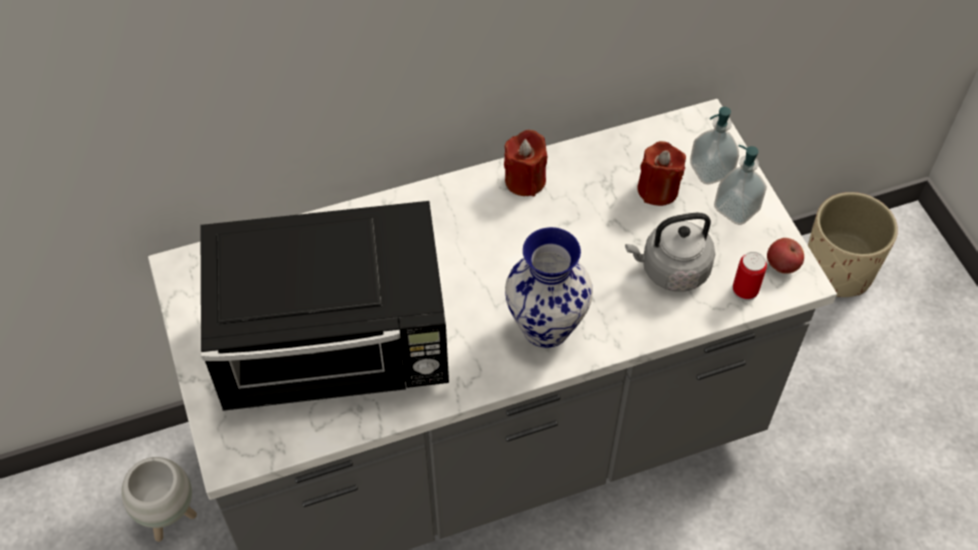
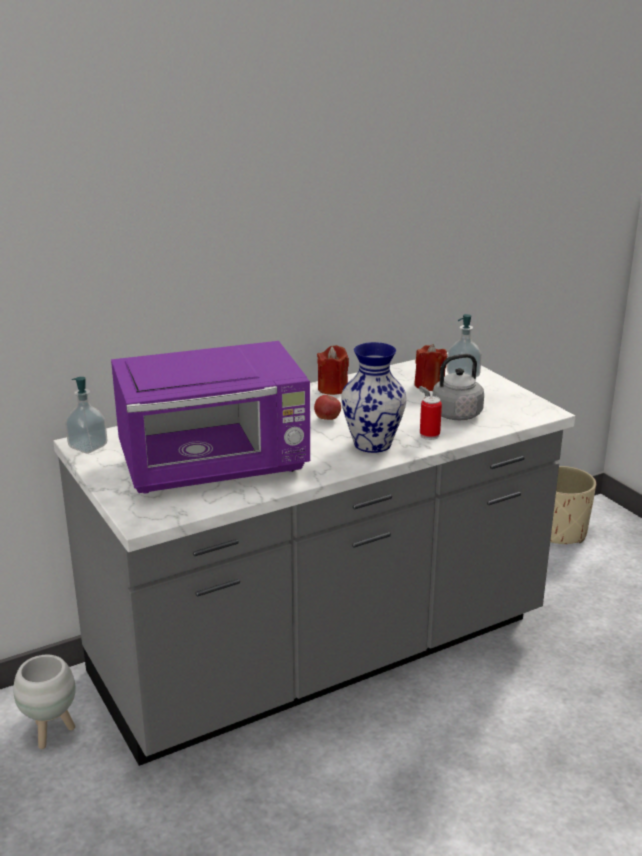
camera: 10 degrees left, 30 degrees down
(337, 349) = (215, 466): black microwave -> purple microwave
(736, 209) = (488, 388): soap dispenser -> soap dispenser (88, 446)
(745, 290) = (510, 418): can -> can (429, 435)
(782, 265) = (531, 407): apple -> apple (327, 419)

